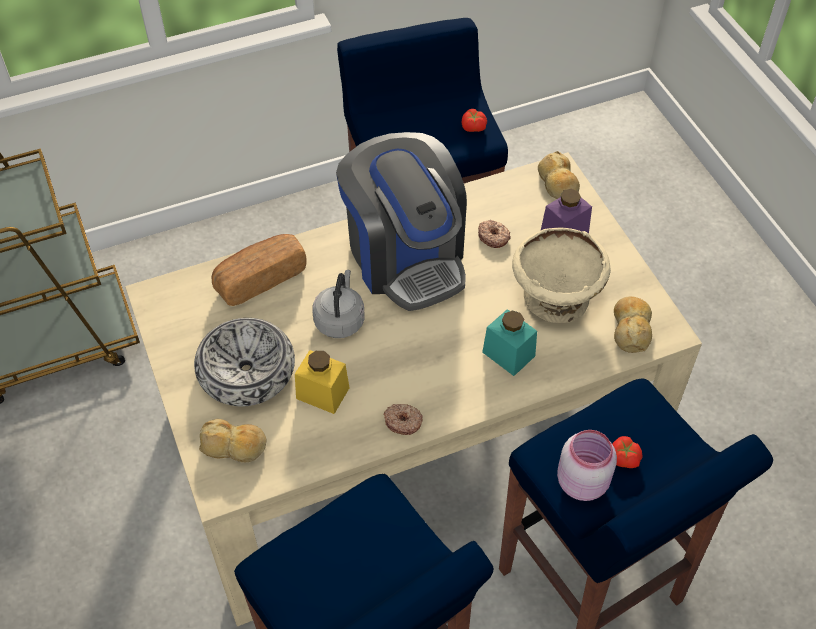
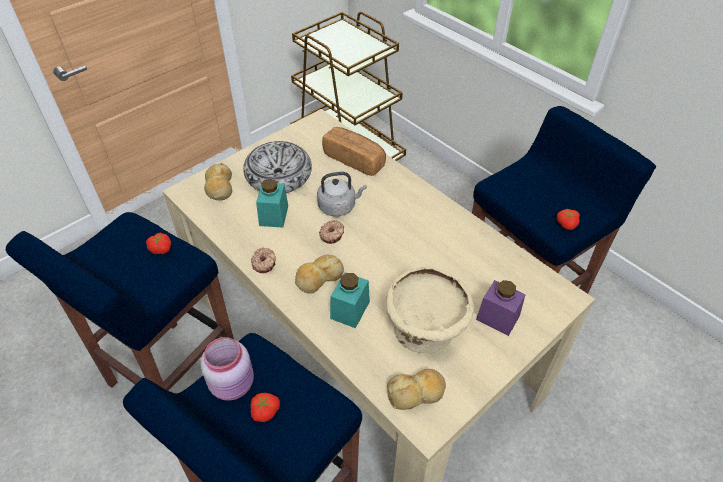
camera: 70 degrees right, 5 degrees down
(322, 393) = (273, 215): yellow jar -> turquoise jar
(338, 529) = (161, 248): none -> tomato
(405, 256) = (414, 224): coffee machine -> none
(493, 237) = (464, 271): donut -> donut (332, 235)
(557, 183) = (551, 299): bread -> bread (318, 278)

